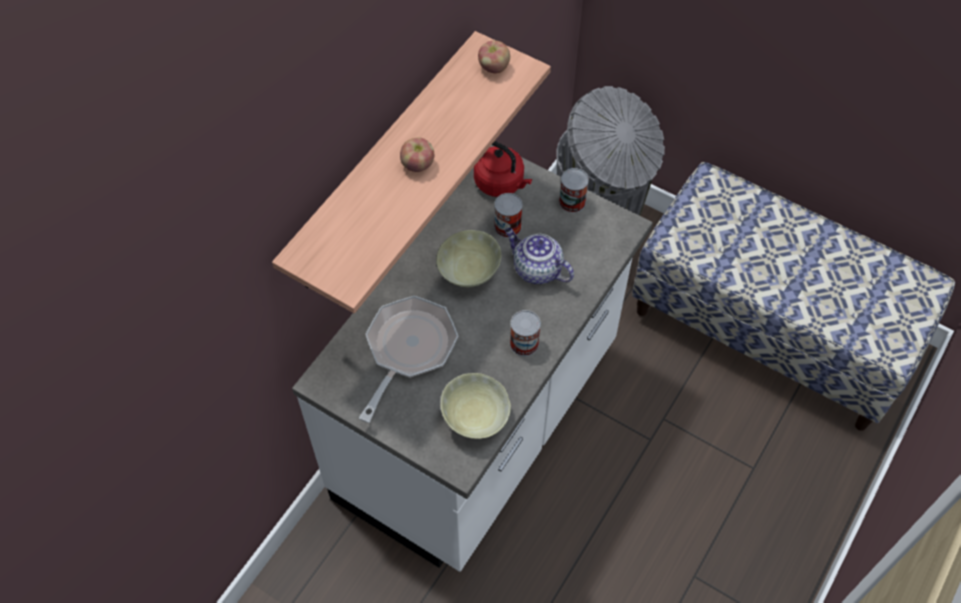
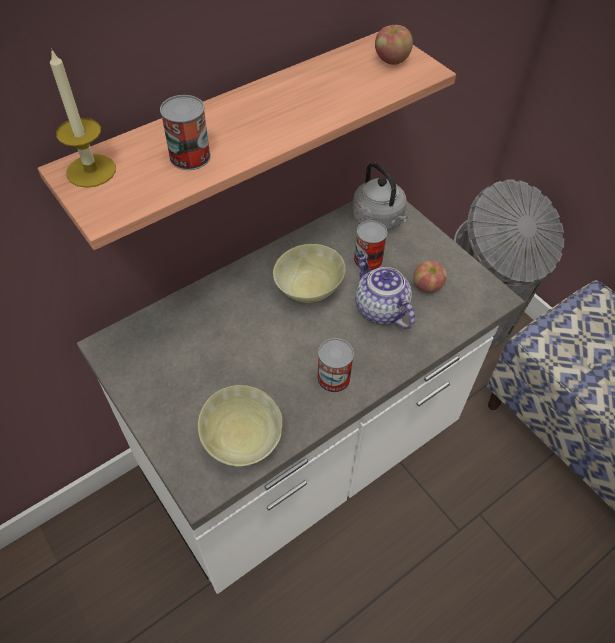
camera: 20 degrees right, 5 degrees down
(316, 251) = (91, 171): none -> candle
(408, 350) = (209, 344): frying pan -> none
(418, 165) = (257, 122): apple -> apple (427, 286)
(501, 183) = (379, 220): red kettle -> grey kettle
(572, 202) = (444, 257): can -> can (190, 156)

